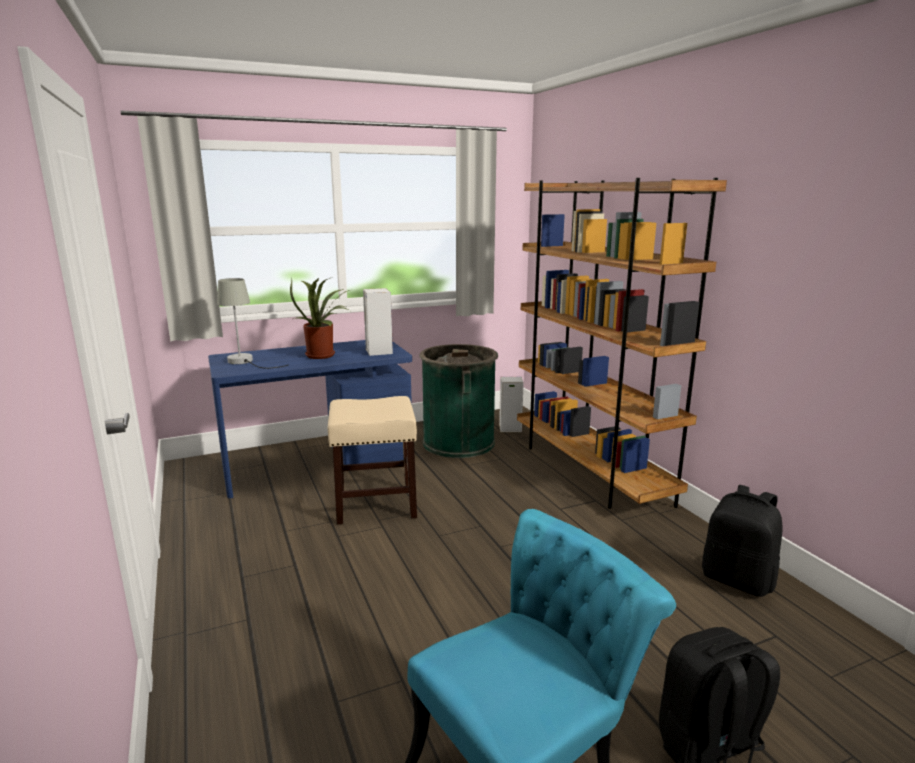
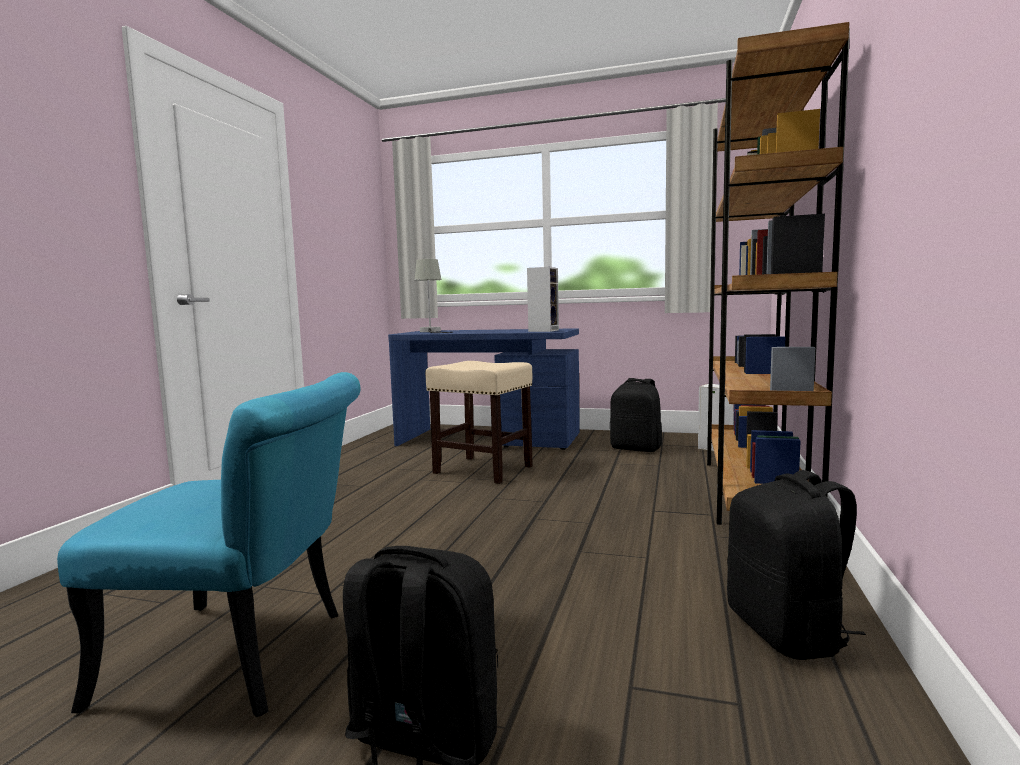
camera: 40 degrees right, 10 degrees down
(323, 355) = (494, 331): potted plant -> none
(458, 442) = (636, 448): green trash can -> black backpack

